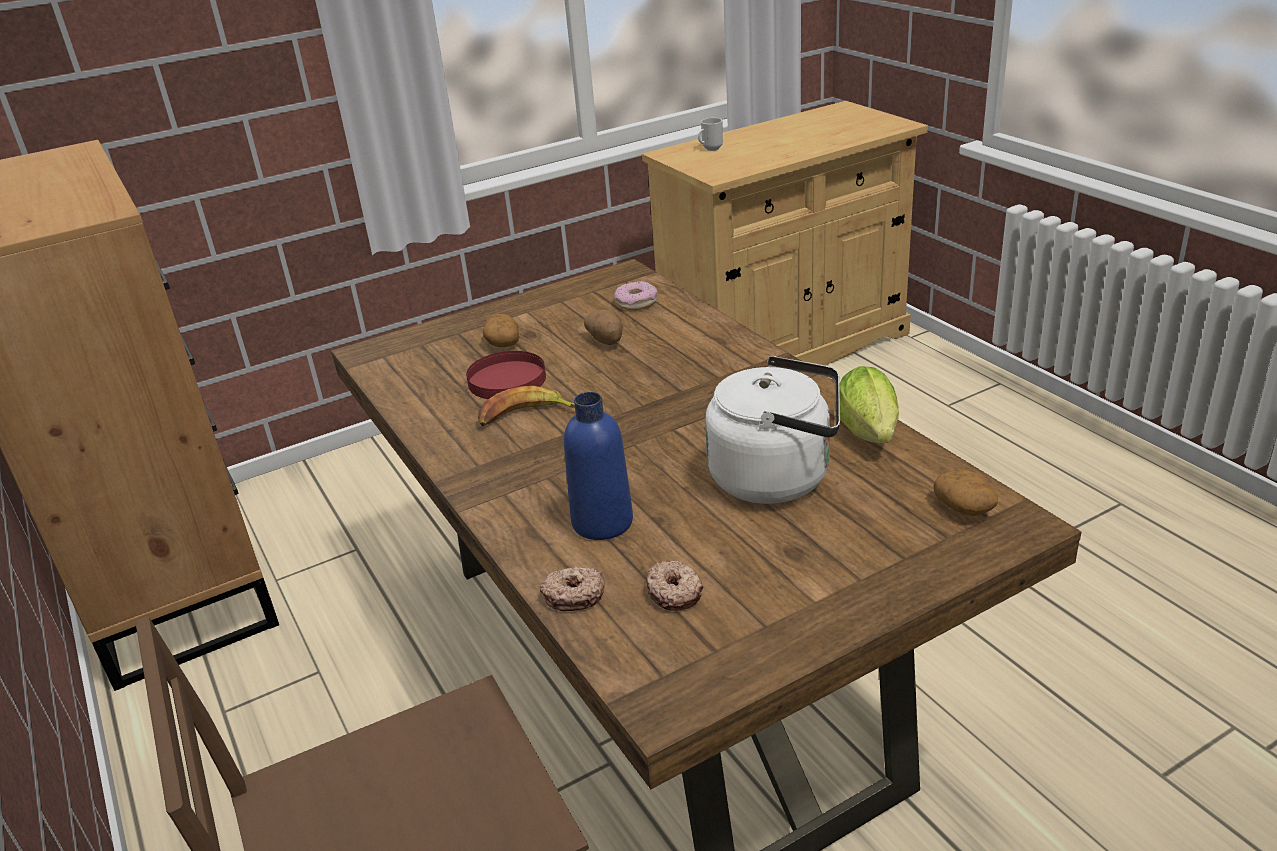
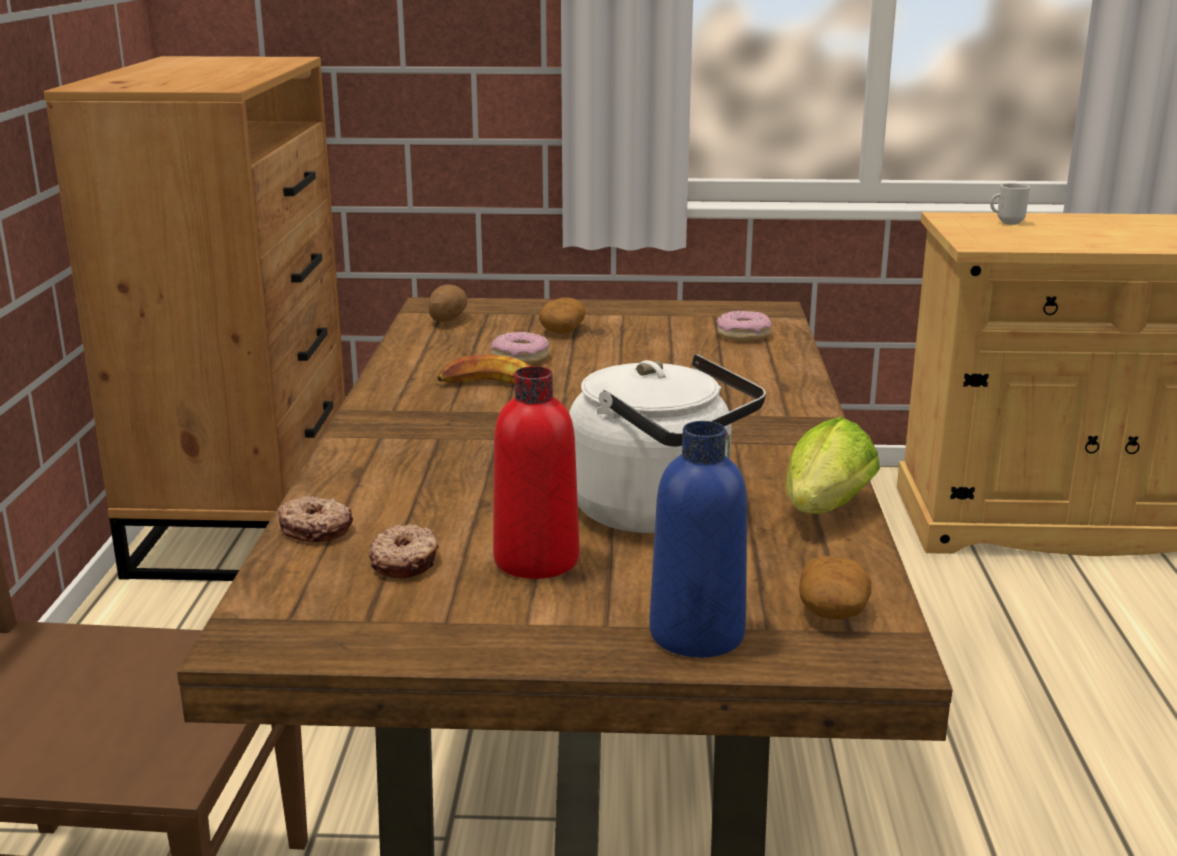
camera: 30 degrees right, 10 degrees down
(506, 380) = (520, 357): red plate -> donut
(602, 522) = (430, 486): blue bottle -> blue bottle (697, 634)
(606, 340) = (663, 355): potato -> potato (446, 319)
(754, 550) = (536, 560): none -> red bottle

